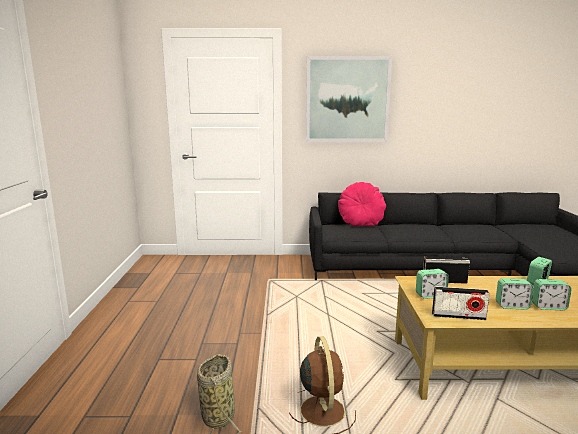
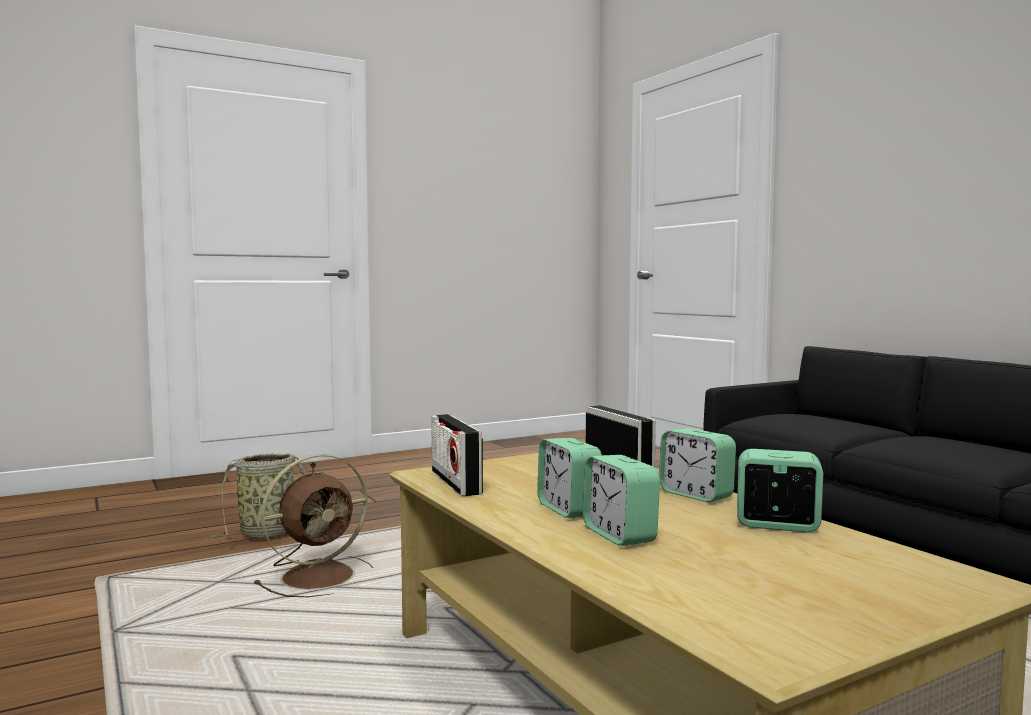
camera: 60 degrees right, 10 degrees down
(347, 100) = (888, 144): picture -> none
(361, 225) = (853, 422): pink pillow -> none
(430, 295) = (526, 465): alarm clock -> alarm clock (696, 495)

